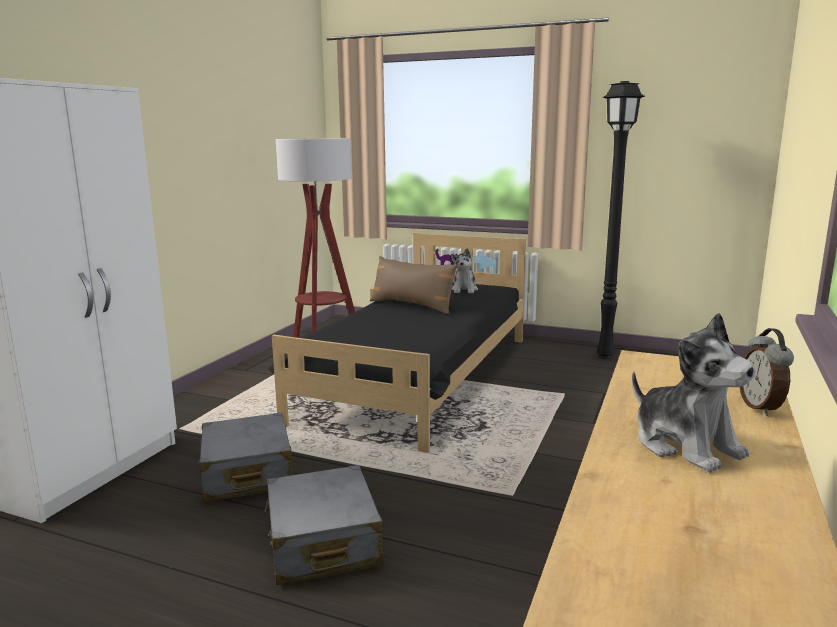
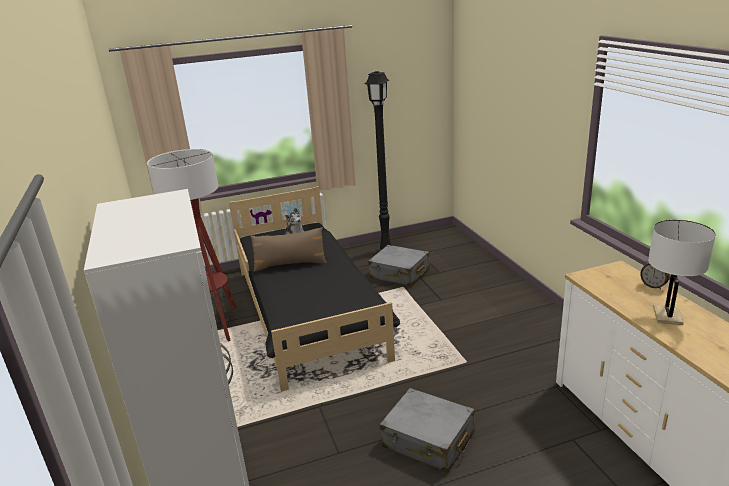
camera: 40 degrees left, 10 degrees up
(247, 473) = (321, 431): grey suitcase -> grey suitcase (399, 274)
(685, 445) = (667, 316): plush toy -> white table lamp

